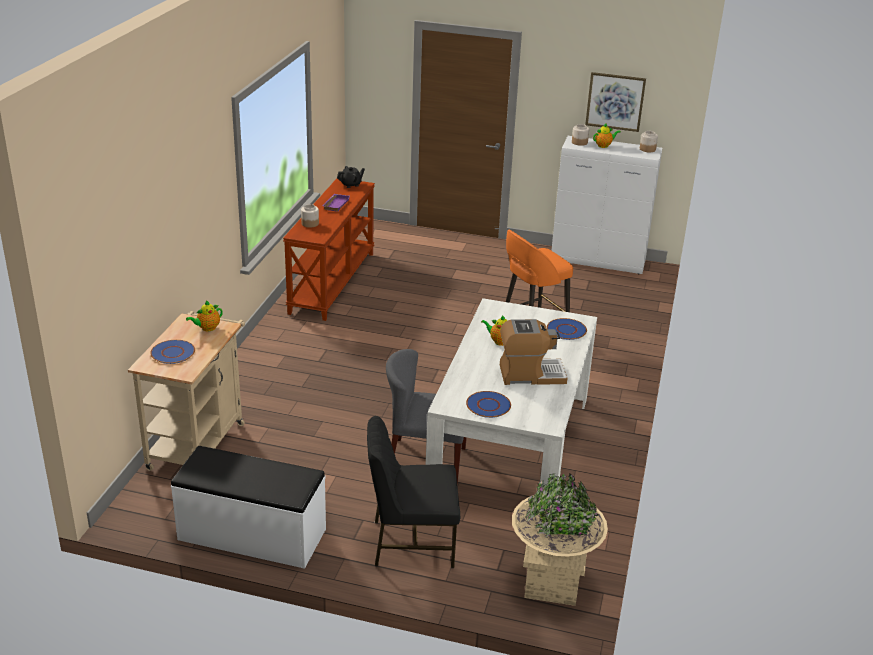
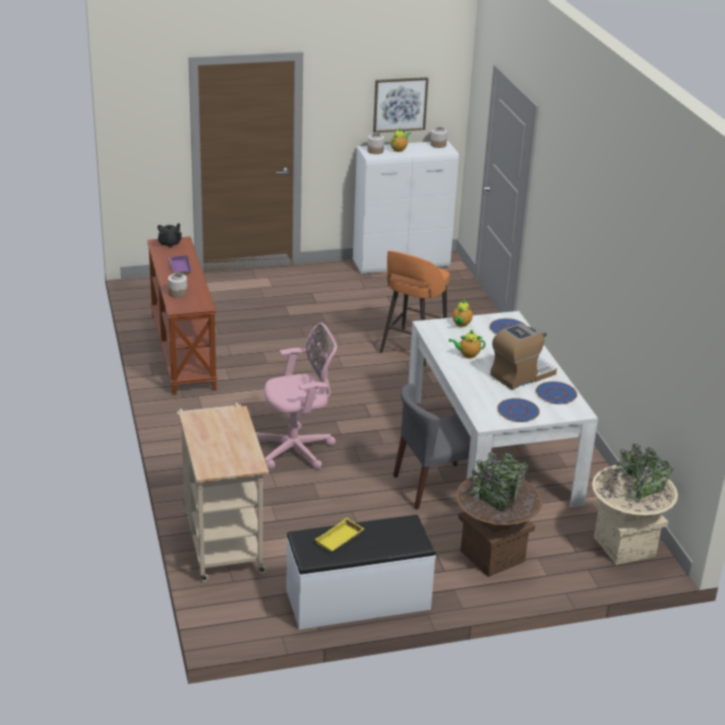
camera: 30 degrees left, 0 degrees up
(172, 352) = (218, 451): blue plate -> blue plate (556, 394)
(207, 328) = (221, 419): teapot -> teapot (461, 324)
(231, 468) = (339, 540): none -> yellow tray
(339, 389) = (296, 449): none -> pink office chair
(411, 542) = (492, 556): black chair -> brown planter

